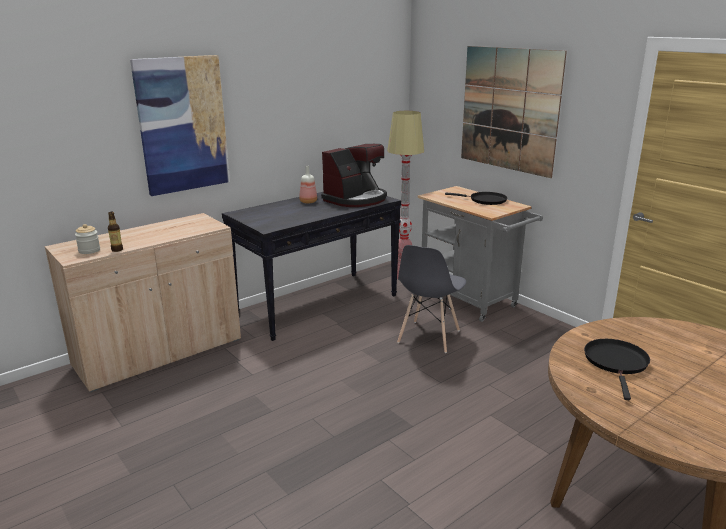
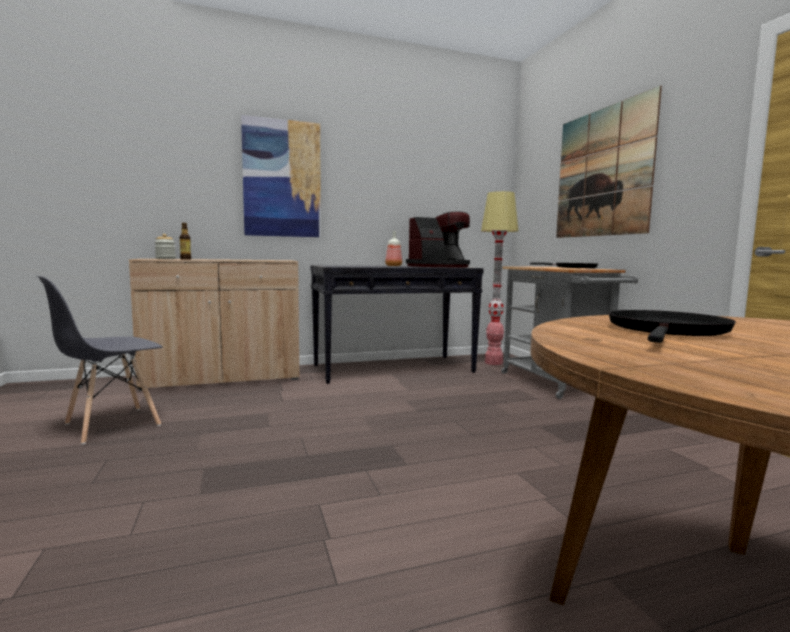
camera: 20 degrees right, 15 degrees down
(428, 337) = (487, 401): grey chair -> grey chair (112, 425)

